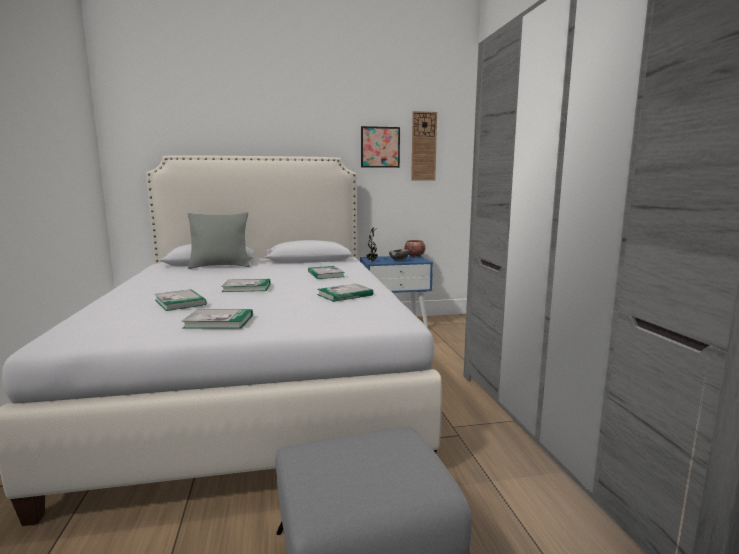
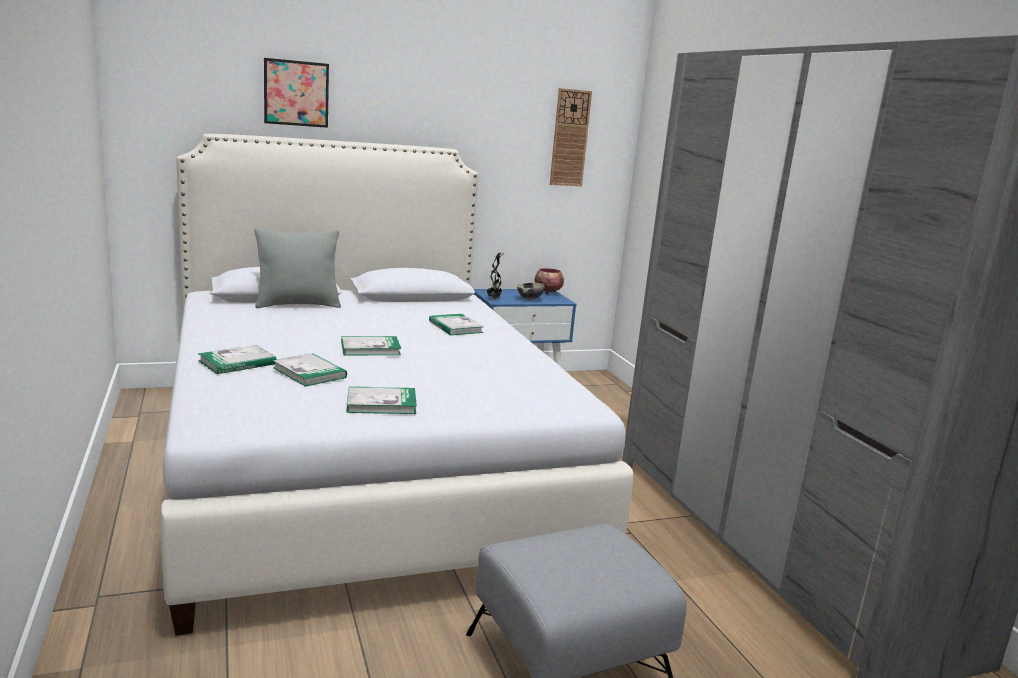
camera: 10 degrees left, 5 degrees up
(345, 295) = (502, 364): book -> book (237, 362)
(380, 147) = (511, 135): picture -> picture (296, 93)

